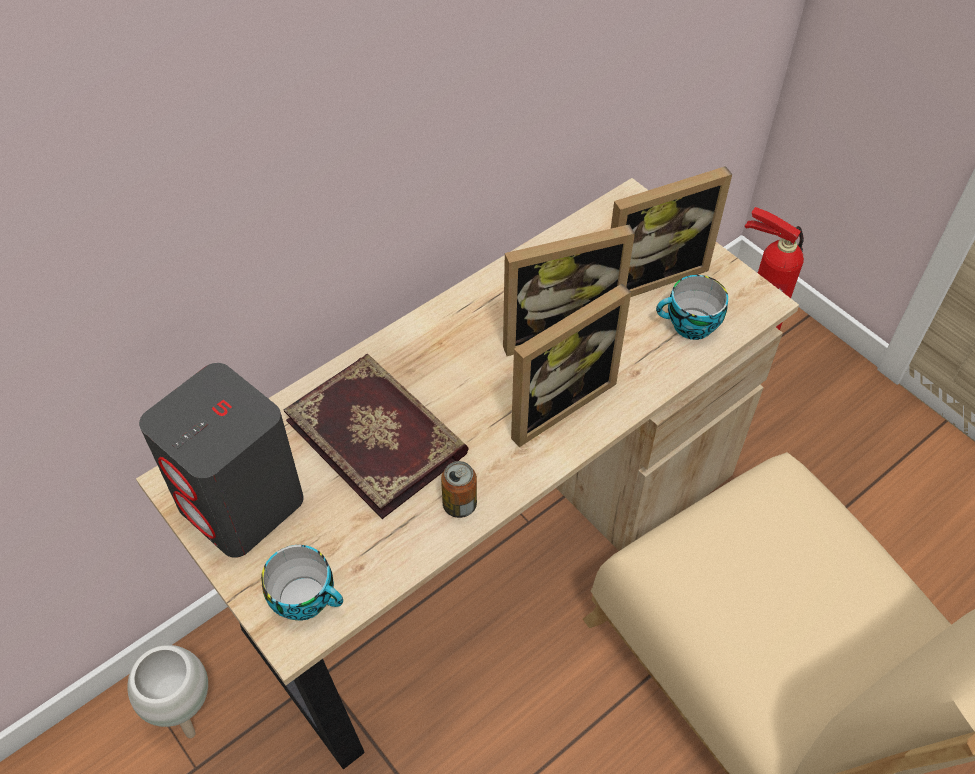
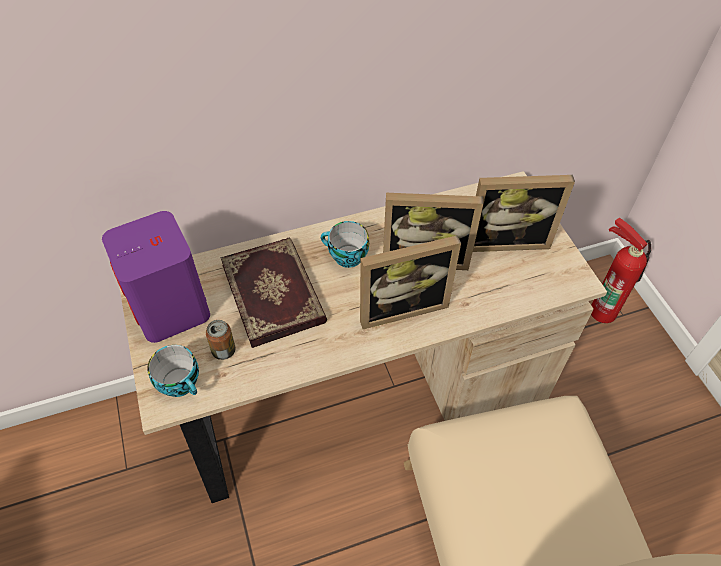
camera: 20 degrees right, 0 degrees up
(185, 711) = (135, 431): white planter -> none
(242, 503) = (171, 309): grey speaker -> purple speaker
(459, 504) = (305, 355): can -> can (224, 350)
(690, 326) = (519, 283): cup -> cup (346, 257)

